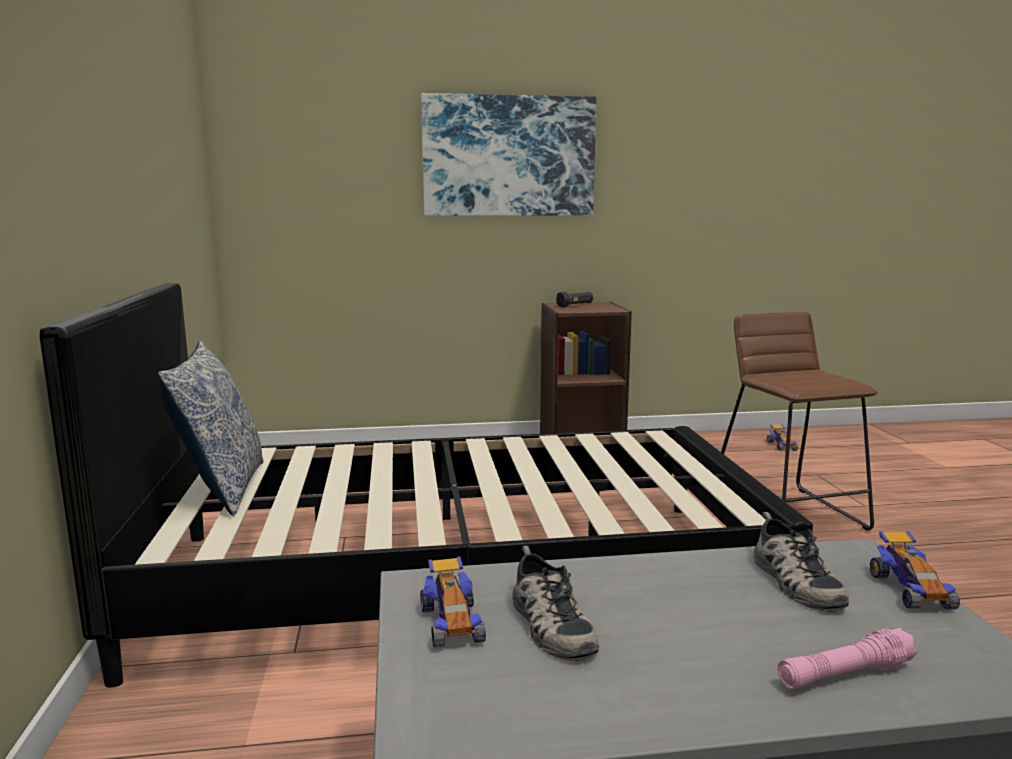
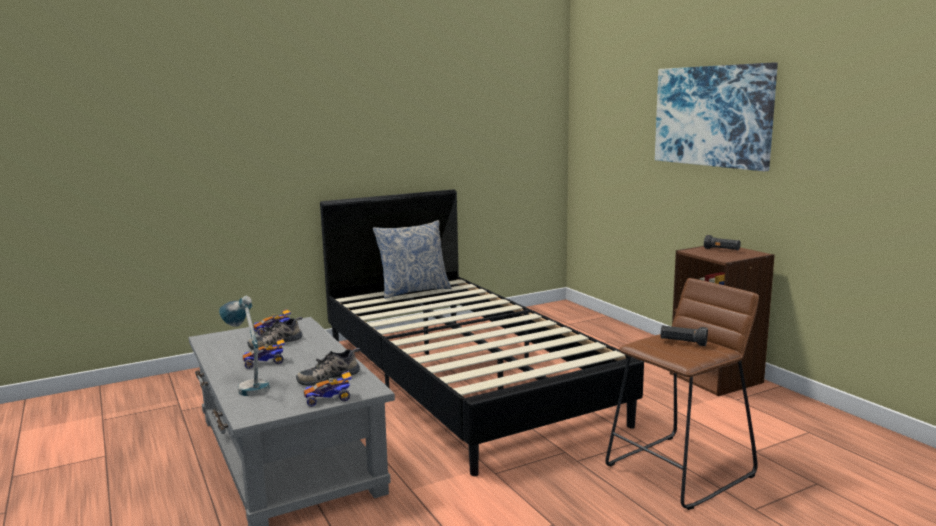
camera: 70 degrees right, 0 degrees up
(781, 446) = (885, 462): toy car -> toy car (265, 362)
(798, 376) = (683, 343): none -> black flashlight
(844, 674) = (248, 385): pink flashlight -> table lamp

